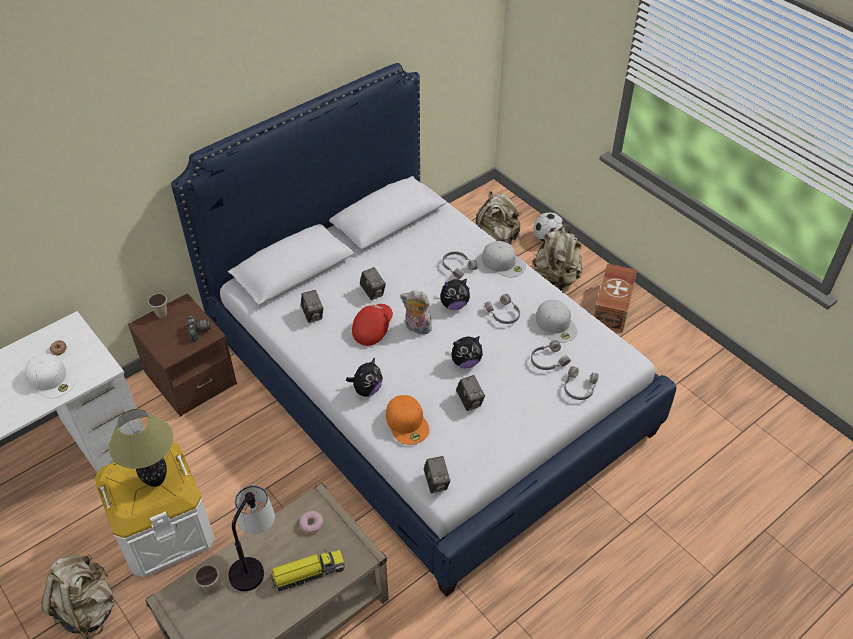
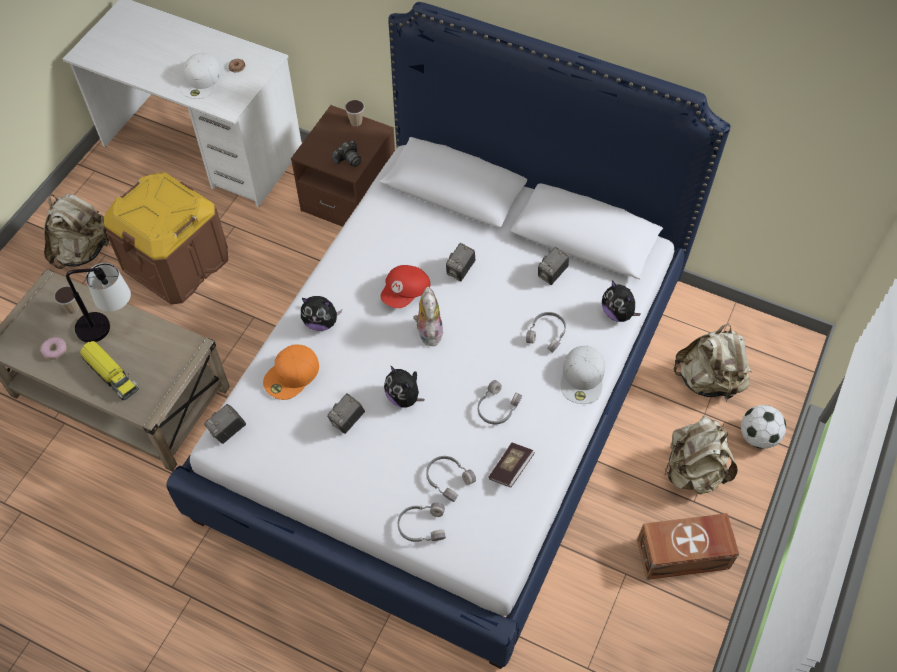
camera: 65 degrees right, 10 degrees up
(156, 480) = (159, 214): table lamp -> none
(164, 530) = (177, 262): white storage box -> brown storage box
(311, 524) = (164, 353): donut -> donut (55, 350)
(313, 315) = (399, 233): camera -> camera (552, 275)
(372, 329) = (406, 293): red cap -> red cap turned 120 degrees clockwise
(454, 304) = (484, 353): plush toy -> plush toy (617, 313)
(556, 324) = (510, 469): white cap -> book

